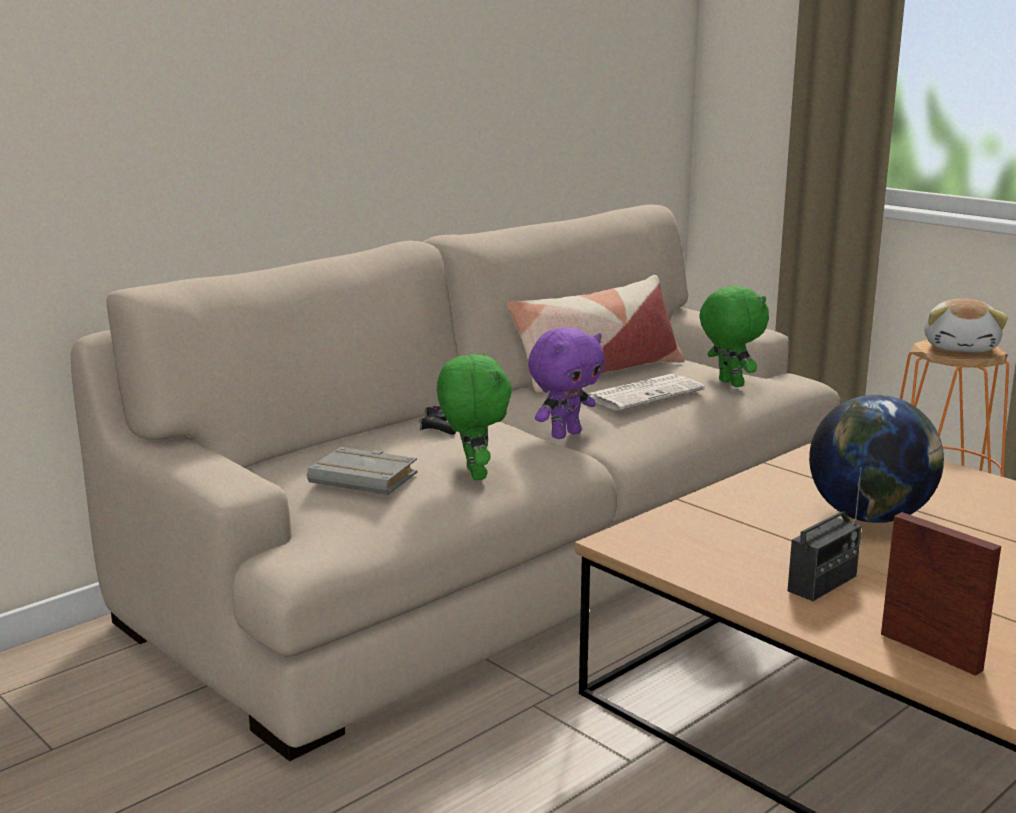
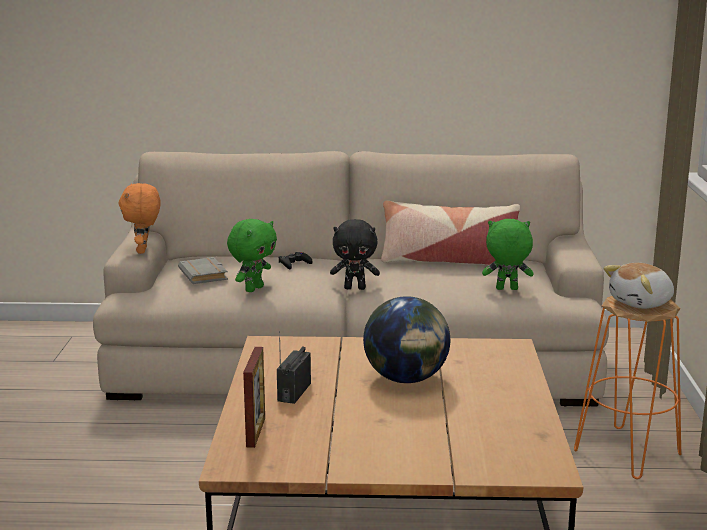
camera: 45 degrees right, 0 degrees up
(239, 467) = (143, 251): none -> orange plush toy
(565, 434) = (355, 288): purple plush toy -> black plush toy
(643, 394) = (436, 279): newspaper -> none
(729, 383) = (506, 289): green plush toy -> green plush toy turned 105 degrees counterclockwise
(822, 584) = (294, 392): radio -> radio turned 105 degrees clockwise

